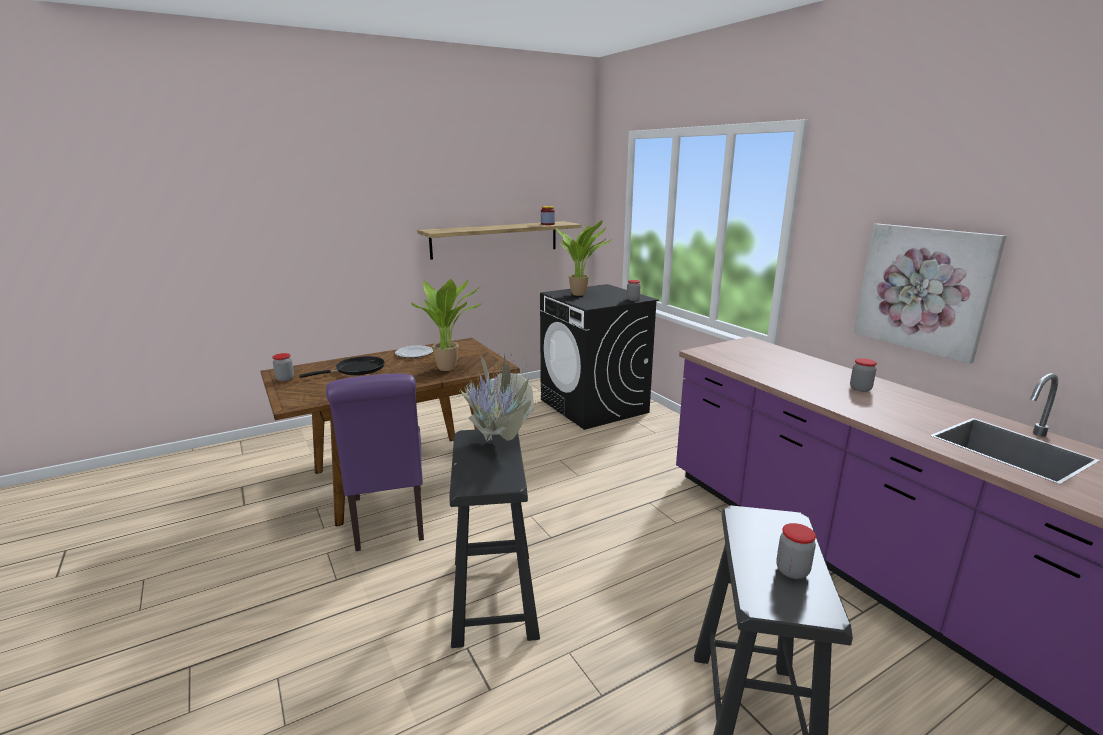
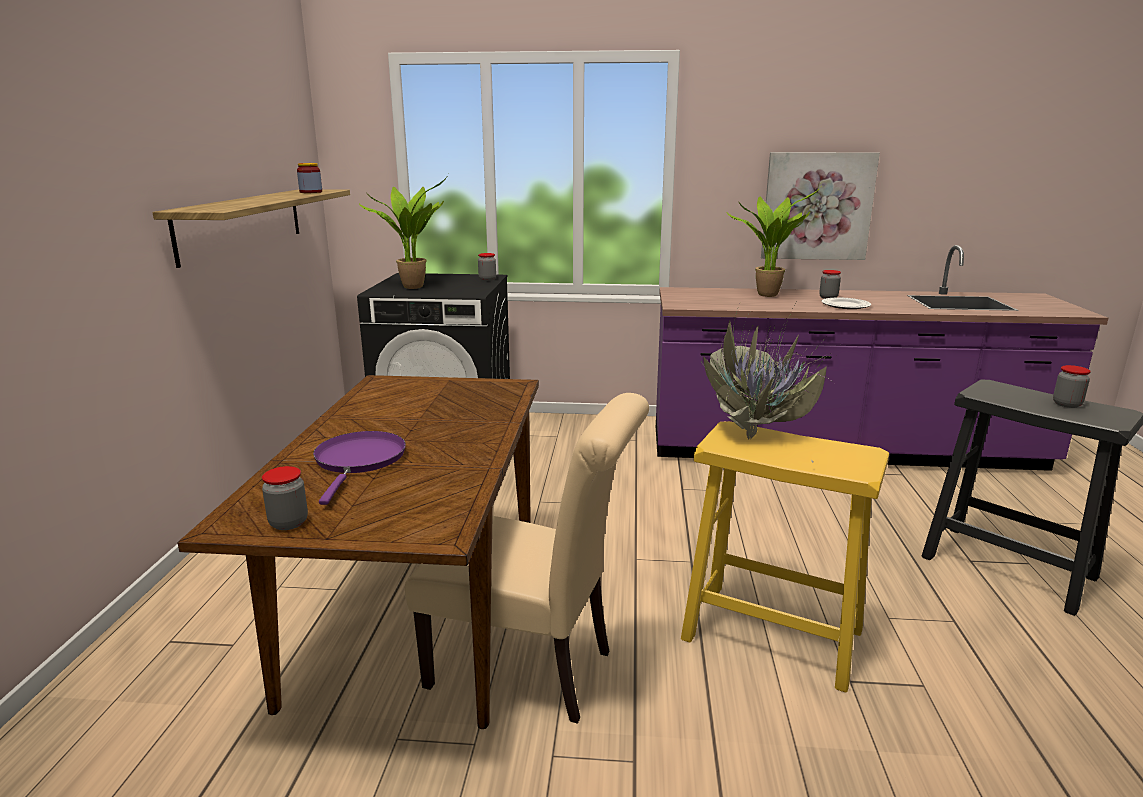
camera: 55 degrees left, 0 degrees up
(356, 369) = (359, 461): black frying pan -> purple frying pan
(389, 521) = (531, 670): purple chair -> beige chair
(415, 353) = (363, 414): plate -> plate (845, 305)
(450, 368) = (474, 408): potted plant -> potted plant (768, 294)
(493, 597) = (773, 634): black stool -> yellow stool

